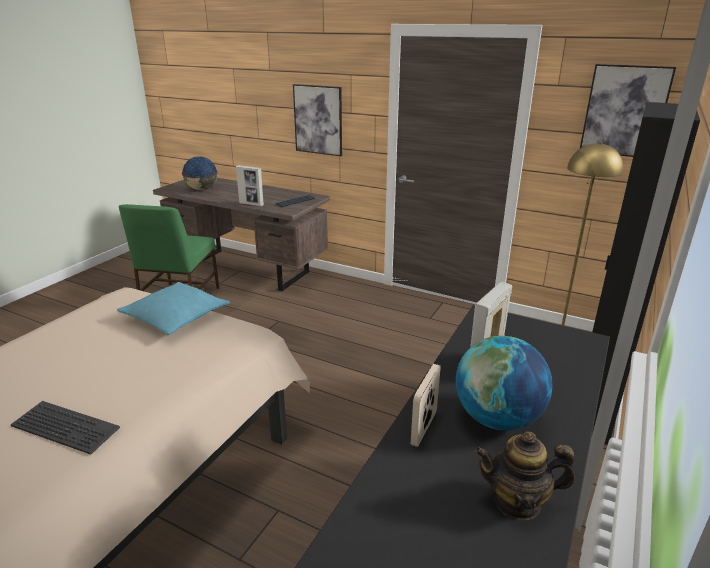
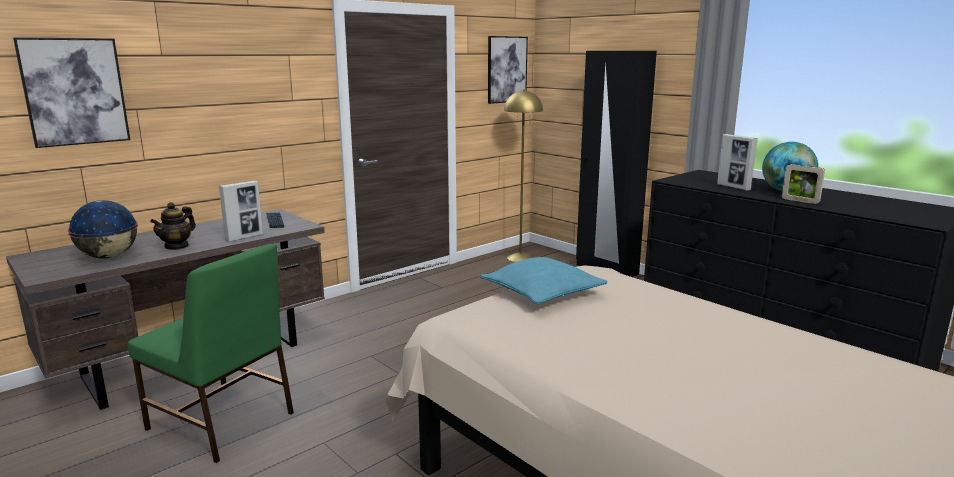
camera: 70 degrees left, 10 degrees down
(64, 428) = (749, 336): keyboard -> none
(318, 120) = (251, 115): picture -> picture (74, 91)
(517, 502) = (851, 196): teapot -> teapot (177, 246)

